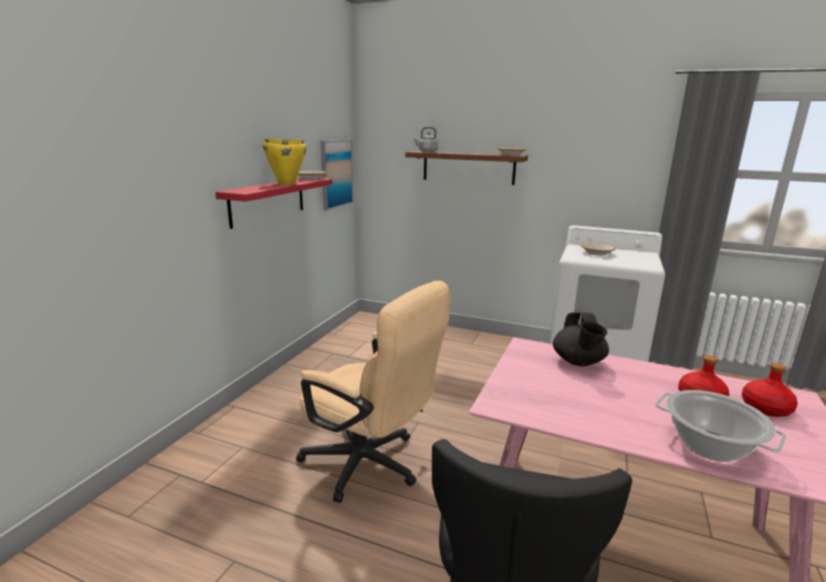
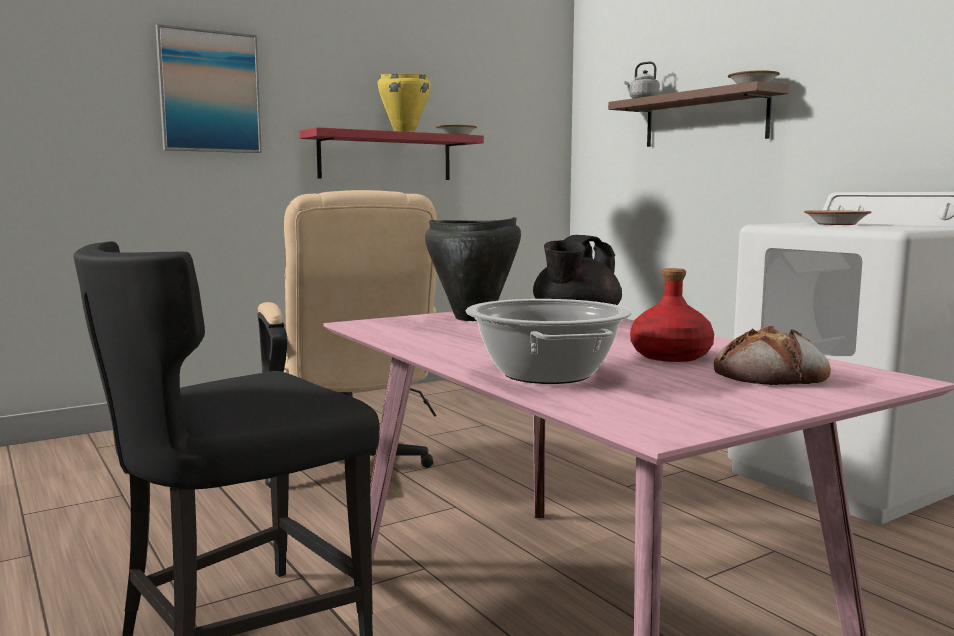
camera: 35 degrees right, 10 degrees down
(336, 174) = (523, 142): picture -> picture (209, 92)
(529, 374) = (474, 318): none -> black cooking pot
(766, 408) = (771, 374): red bottle -> bread

